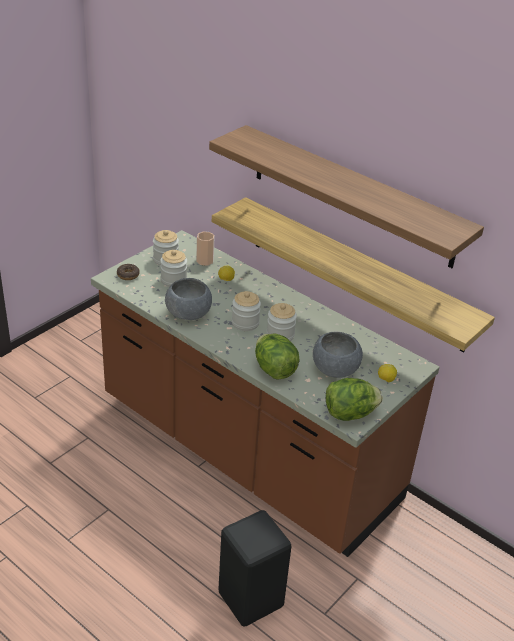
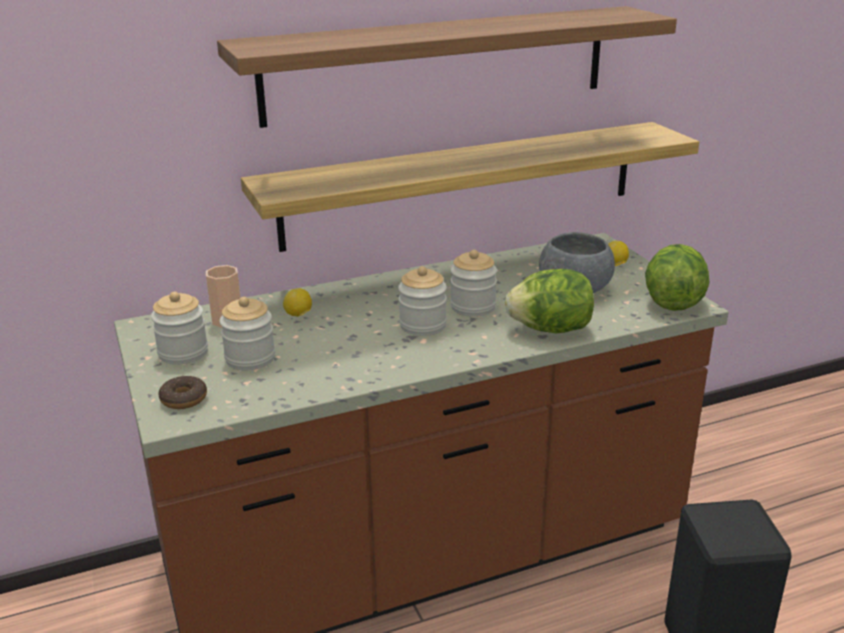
camera: 60 degrees left, 10 degrees down
(188, 314) = (356, 366): grey bowl -> none

